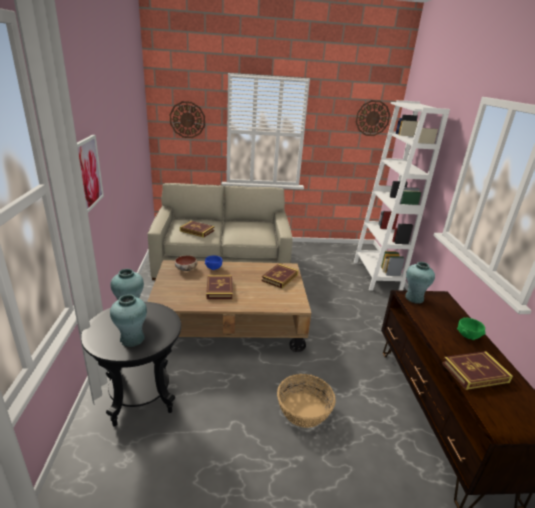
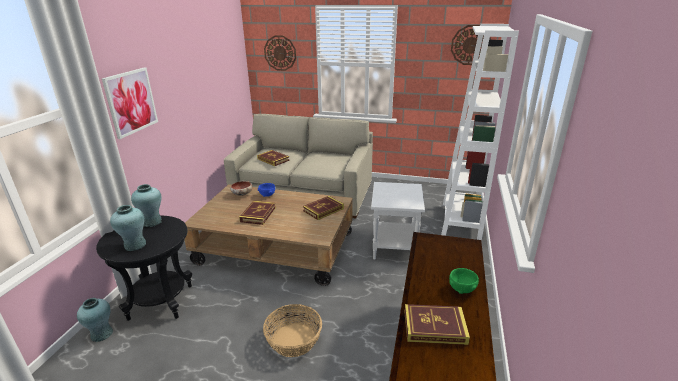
camera: 20 degrees right, 0 degrees up
(336, 306) = (393, 247): none -> white side table
(414, 298) = (432, 243): turquoise vase -> turquoise vase (101, 334)

